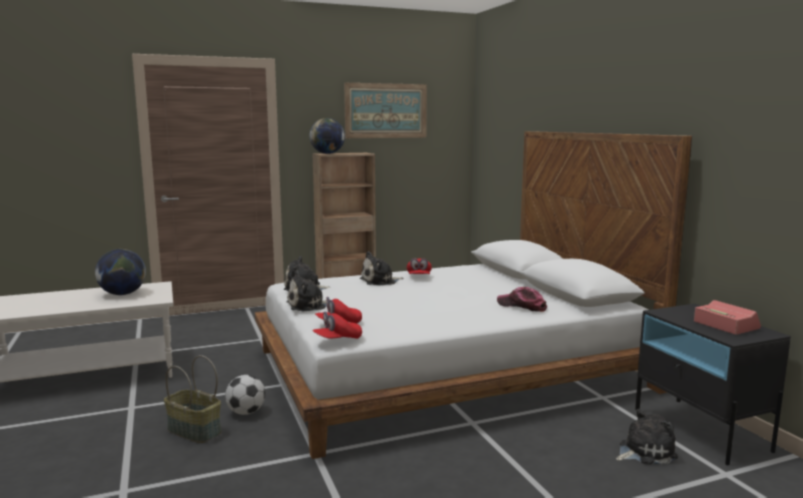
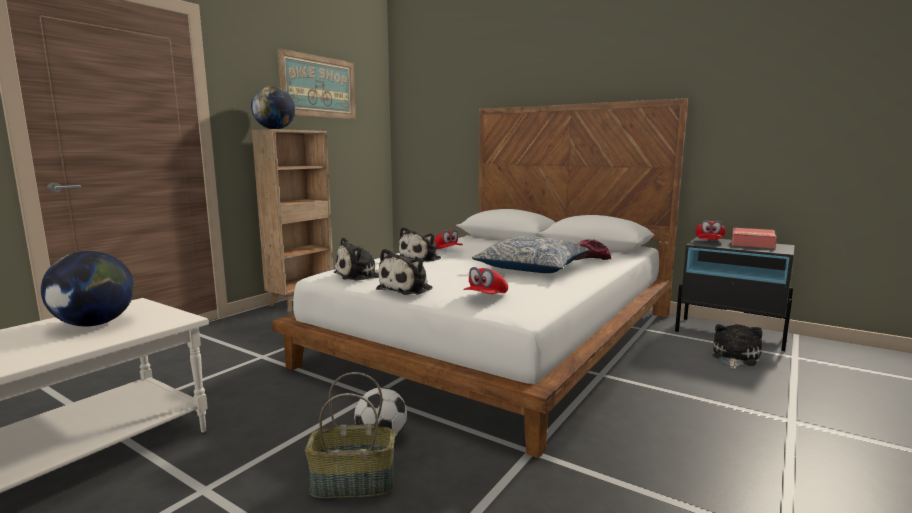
camera: 35 degrees left, 0 degrees up
(337, 340) = (525, 310): red cap -> red cap (709, 242)
(444, 306) = (531, 267): none -> pillow

